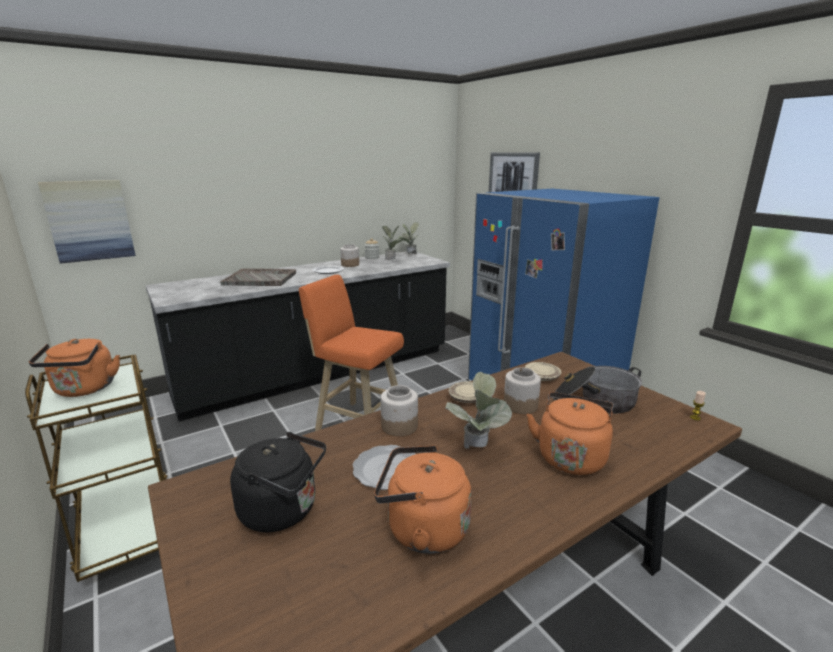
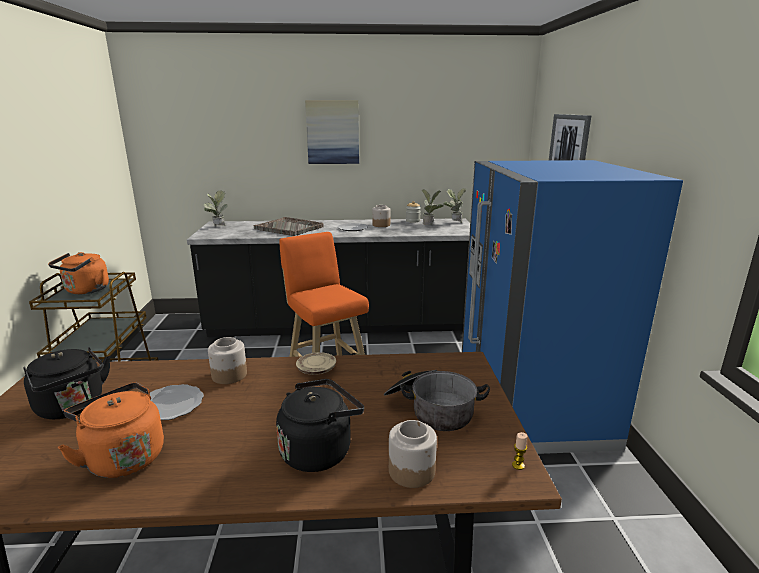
camera: 30 degrees right, 0 degrees up
(89, 220) = (174, 166): picture -> picture (333, 132)
(477, 450) = (253, 415): potted plant -> potted plant (217, 227)
(520, 405) = (352, 390): jar -> jar (412, 471)
(542, 377) = (417, 371): beige plate -> none
(570, 456) = (319, 450): orange kettle -> black kettle

